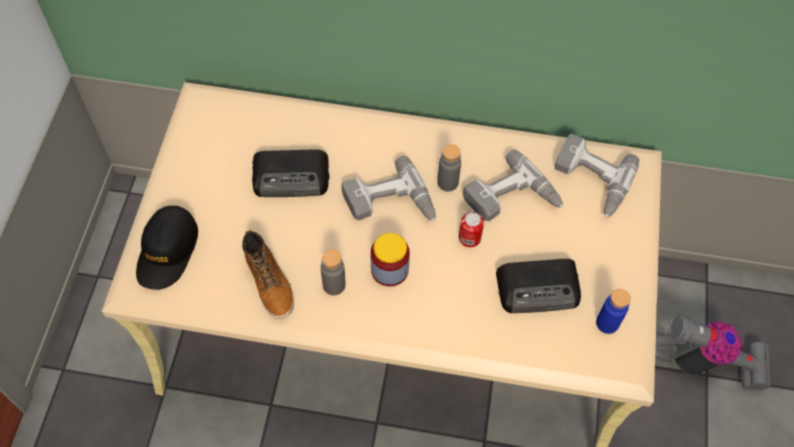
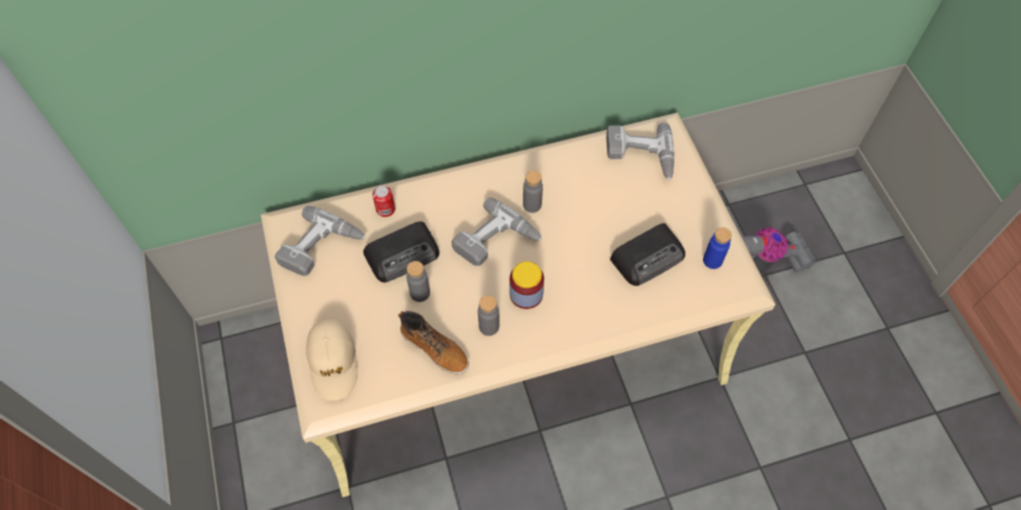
camera: 25 degrees left, 0 degrees up
(167, 251) = (333, 362): black cap -> beige cap
(286, 222) = (420, 293): none -> grey bottle
(469, 238) = (574, 241): can -> can (385, 209)
(512, 200) = (589, 197): power drill -> power drill (322, 249)

